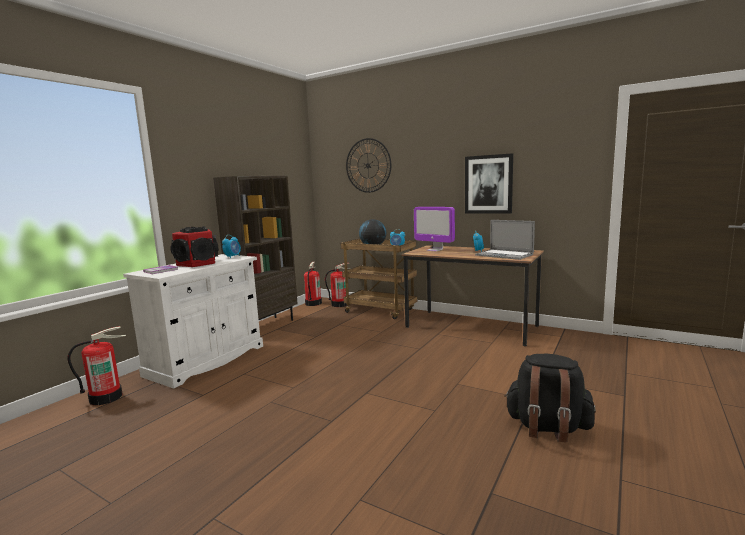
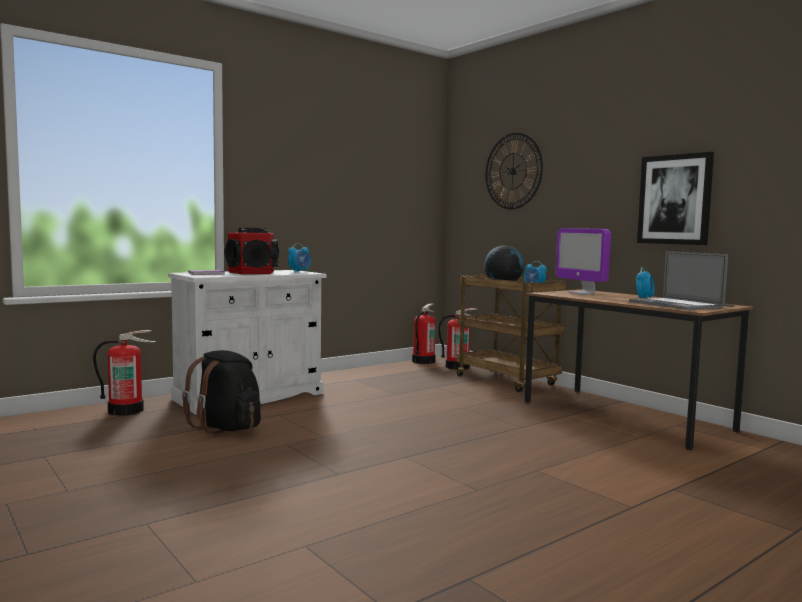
camera: 20 degrees right, 5 degrees down
(266, 326) = (344, 375): brown bookcase -> none
(547, 428) = (622, 538): black backpack -> black backpack (226, 428)

